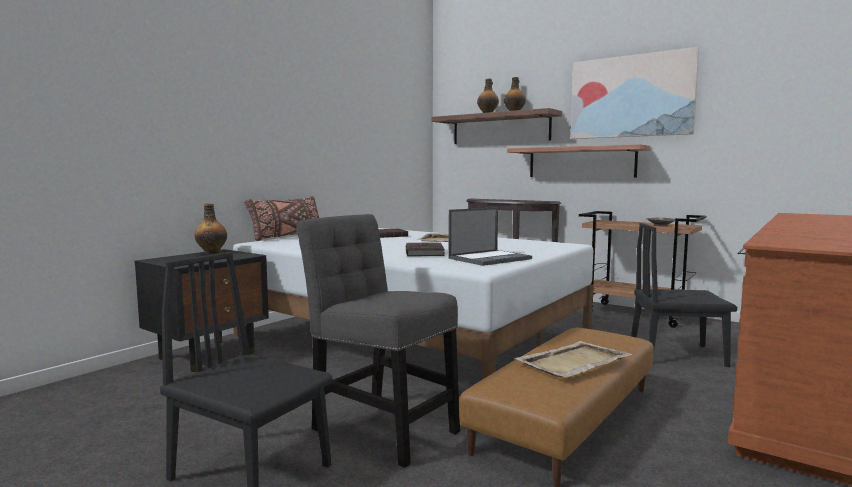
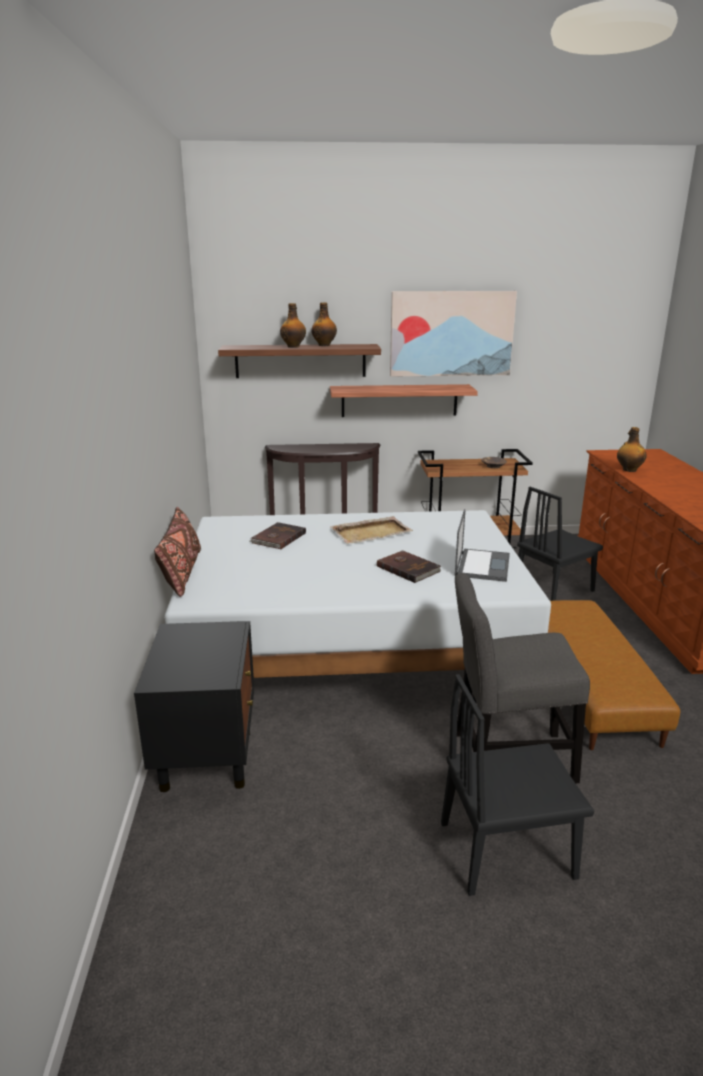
camera: 40 degrees left, 15 degrees up
(212, 252) = (173, 637): bottle -> bottle (629, 470)
(572, 362) = (604, 648): beige tray -> none

